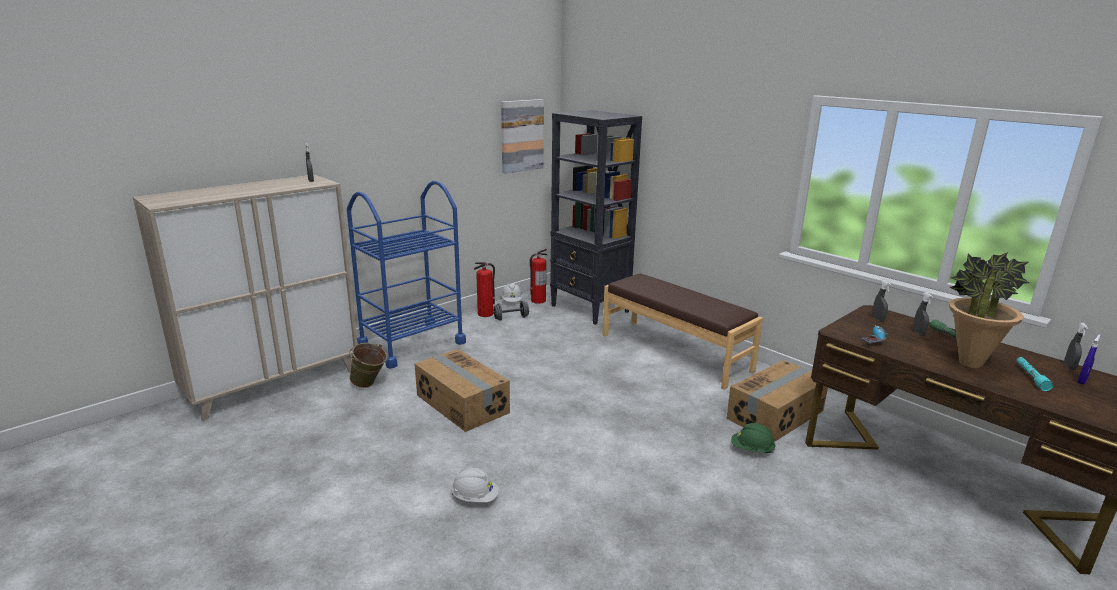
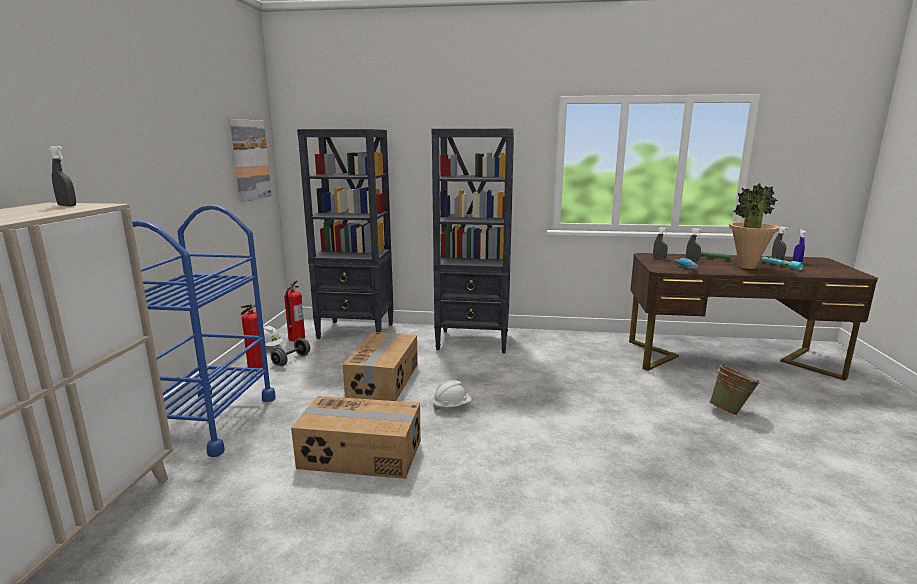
camera: 40 degrees left, 5 degrees down
(369, 385) = (216, 485): green bucket -> green bucket (730, 411)
(475, 498) = (513, 534): white hard hat -> white hard hat (451, 406)
(675, 352) = (474, 341): brown bench -> black bookcase
(751, 450) = (625, 387): green hard hat -> none
(776, 415) = (600, 358): cardboard box -> cardboard box (384, 380)

